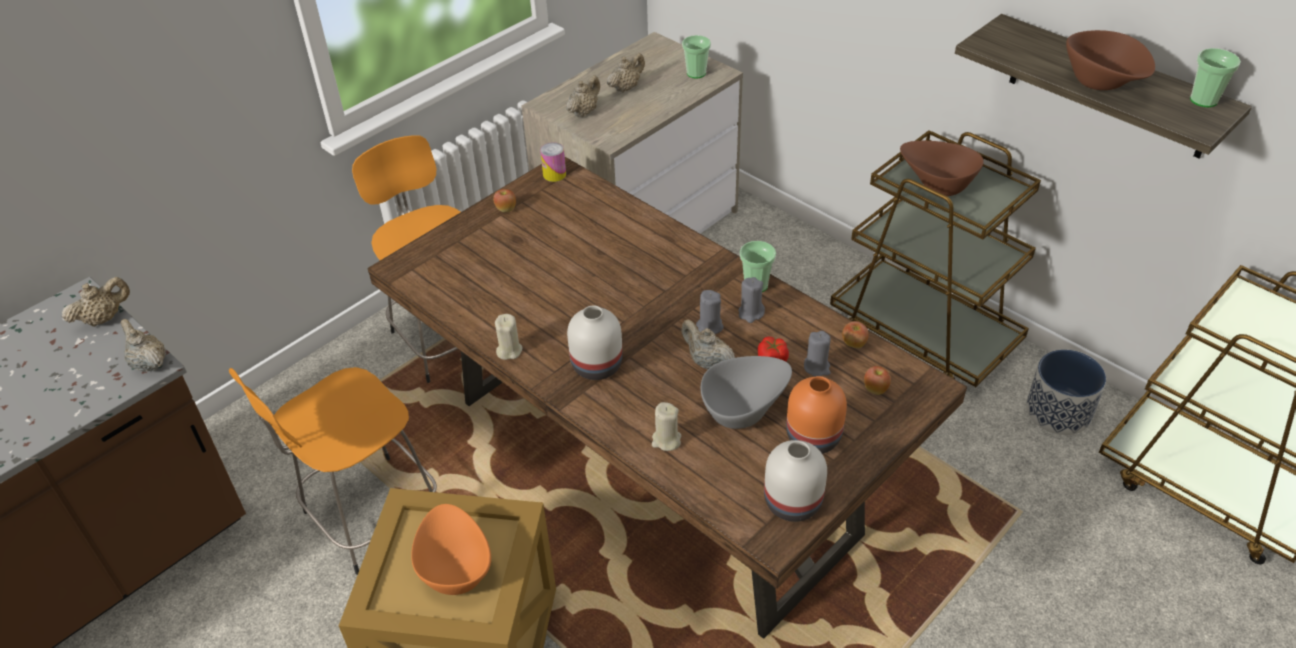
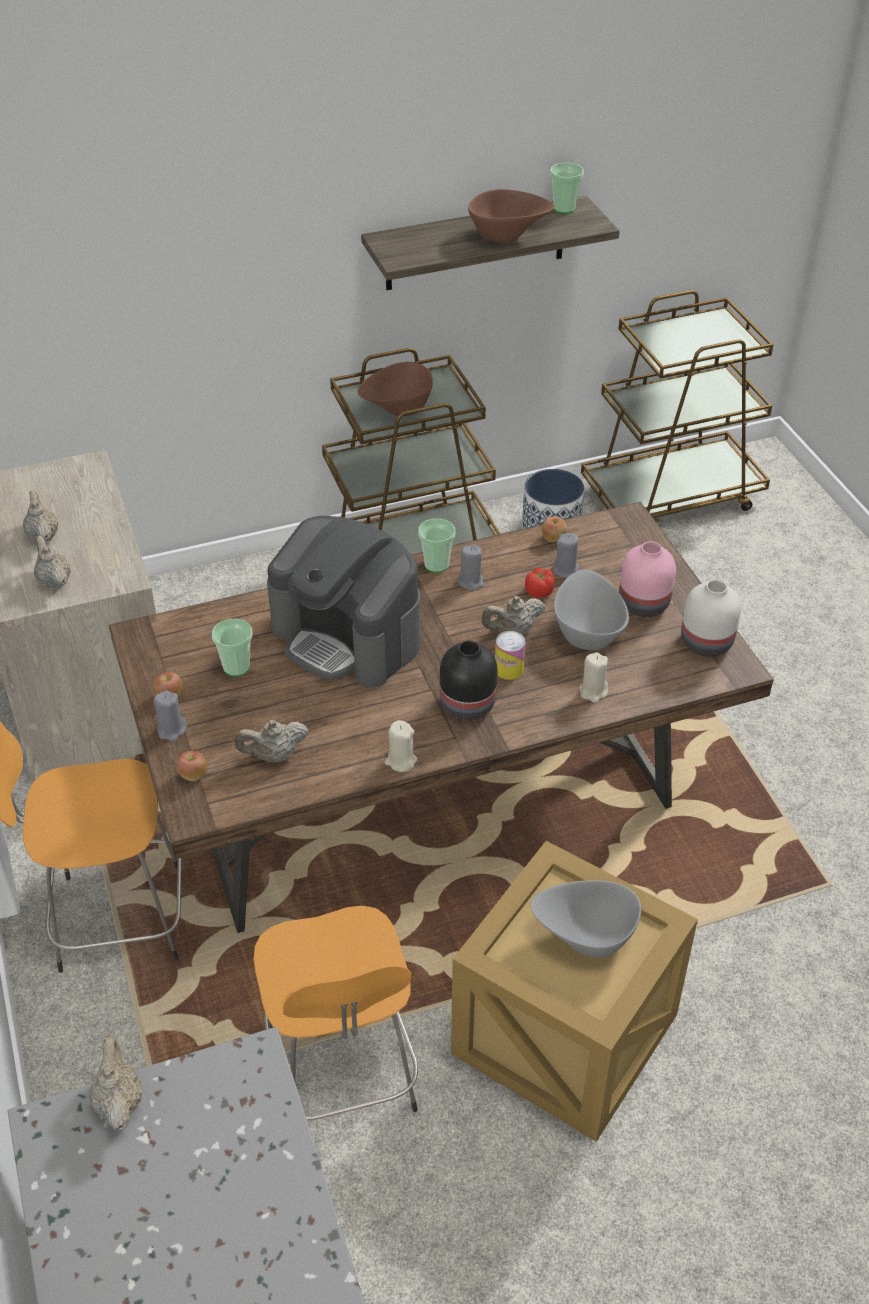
camera: 65 degrees left, 0 degrees up
(149, 363) = (247, 1061): beige teapot -> beige teapot (274, 756)
(456, 569) = (585, 936): orange bowl -> grey bowl
(554, 174) = (144, 640): can -> can (509, 669)
(595, 365) = (466, 705): white vase -> black vase
(629, 269) = (348, 637): none -> coffee machine
(696, 73) = (72, 479): cup -> cup (236, 667)
(709, 326) = (469, 613): grey candle -> grey candle (171, 730)
(814, 438) = (645, 604): orange vase -> pink vase
(875, 389) = (612, 548): apple -> apple (193, 775)

